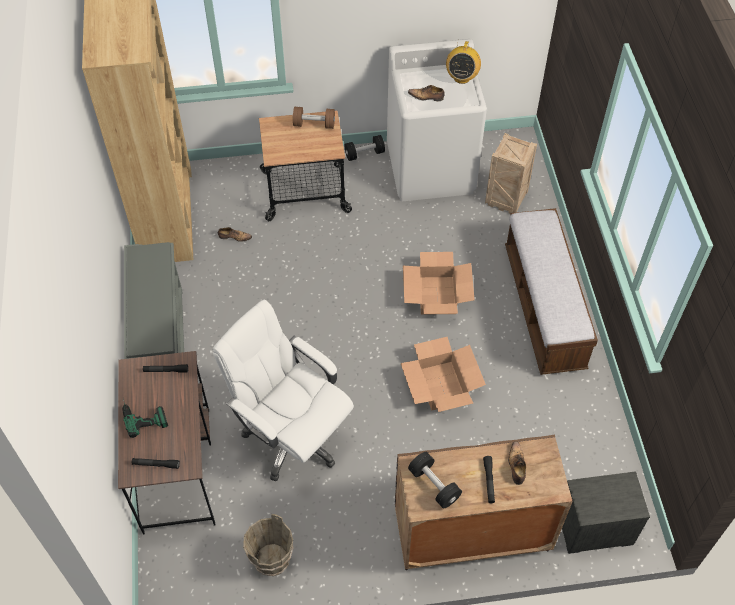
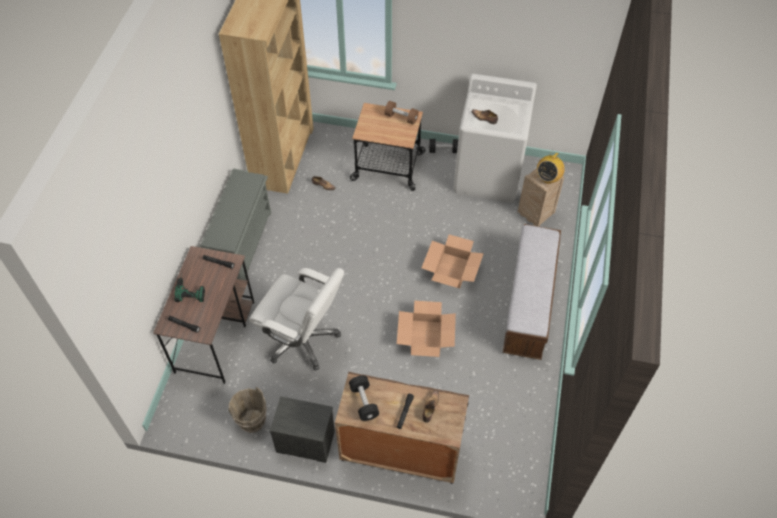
camera: 20 degrees right, 0 degrees up
(292, 436) = (303, 339): white office chair -> white office chair turned 150 degrees clockwise
(461, 77) = (518, 110): radio -> radio (548, 178)
(593, 527) = (493, 478): nightstand -> nightstand (305, 440)

